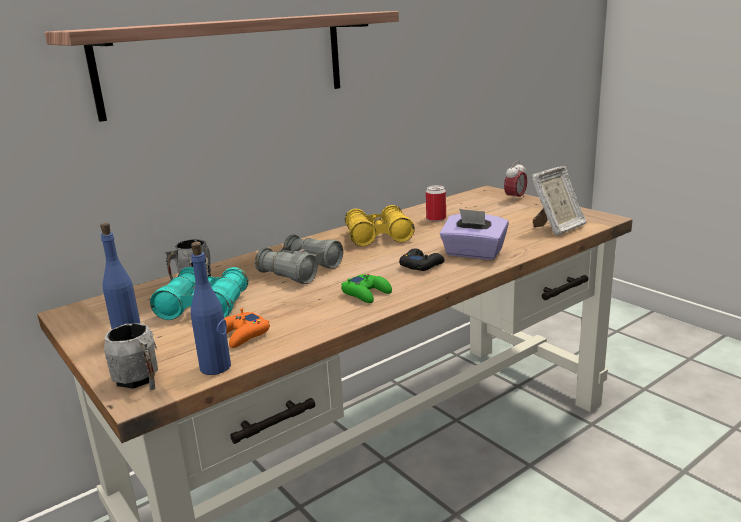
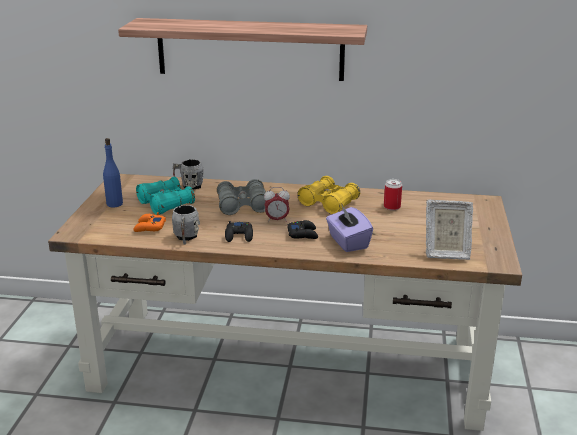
camera: 45 degrees right, 5 degrees up
(140, 381) = (82, 227): grey mug -> grey mug (185, 238)
(216, 367) = (113, 237): blue bottle -> none
(367, 293) = (239, 235): green game controller -> black game controller
(515, 198) = (486, 217): alarm clock -> alarm clock (277, 220)

